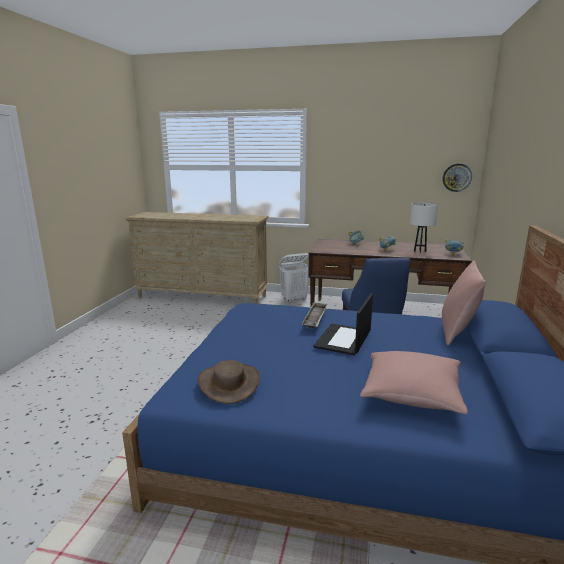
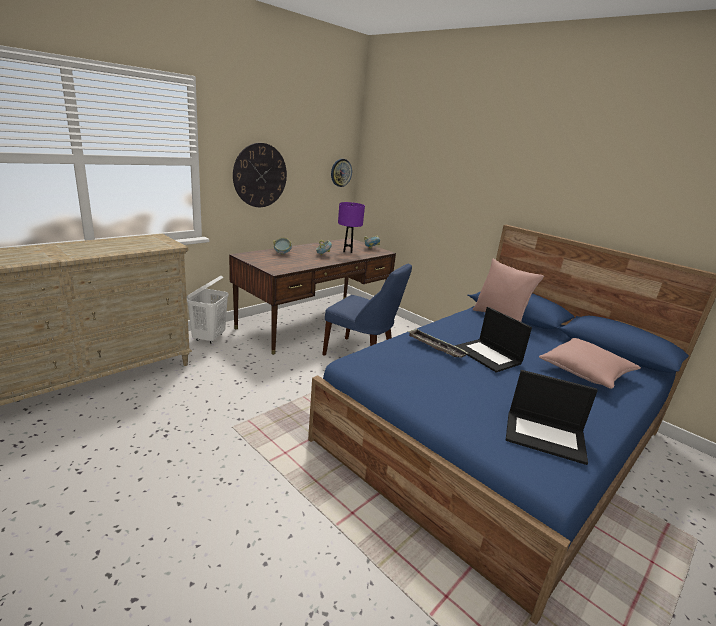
camera: 60 degrees left, 5 degrees up
(229, 383) = (545, 436): brown hat -> laptop
(359, 179) = (260, 175): none -> wall clock
(420, 251) = (347, 251): white table lamp -> purple table lamp

